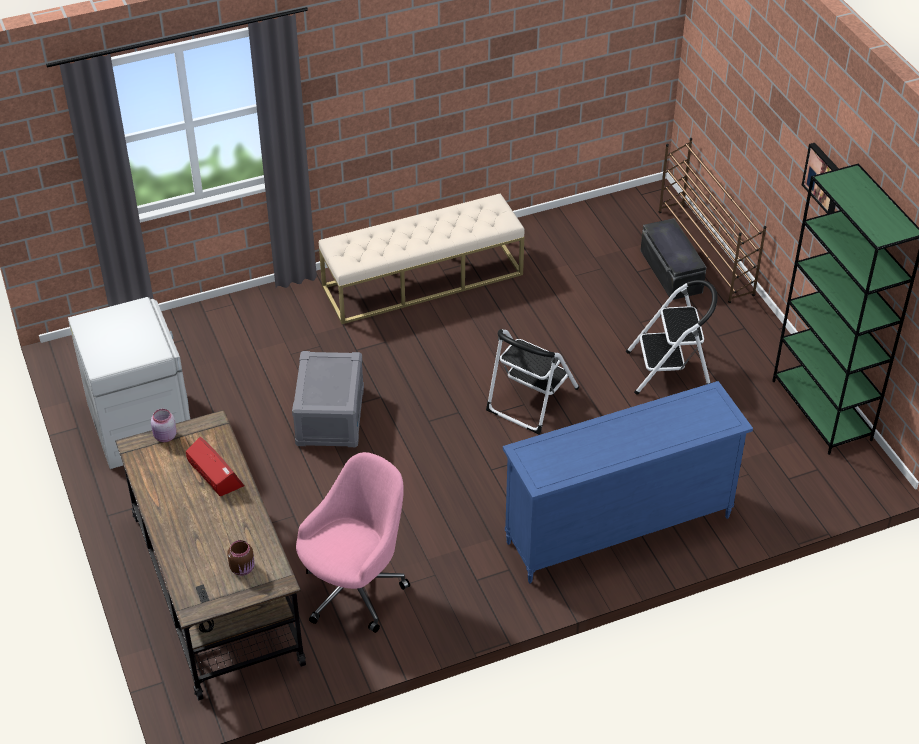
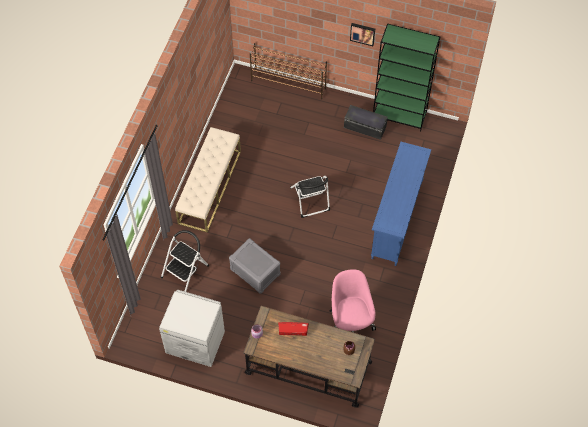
camera: 50 degrees left, 15 degrees up
(670, 271) = (287, 103): black storage box -> black storage box (364, 127)
(671, 371) = (338, 144): step ladder -> step ladder (186, 270)

